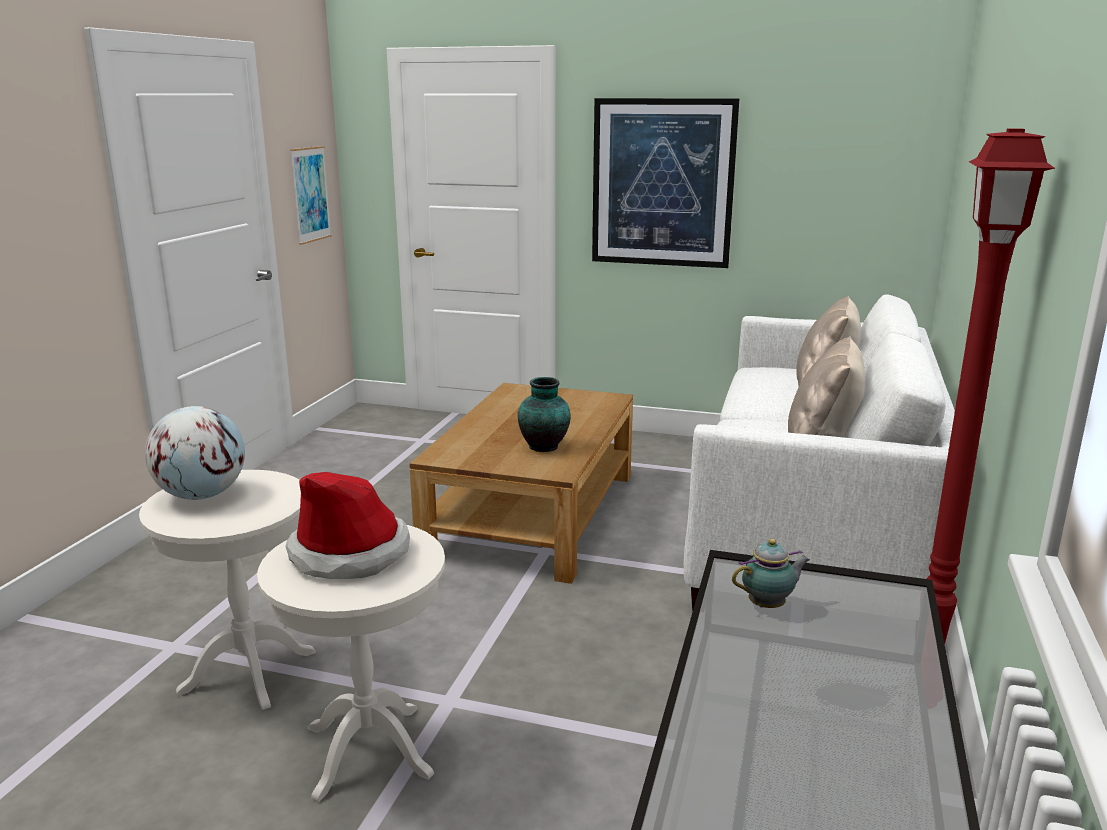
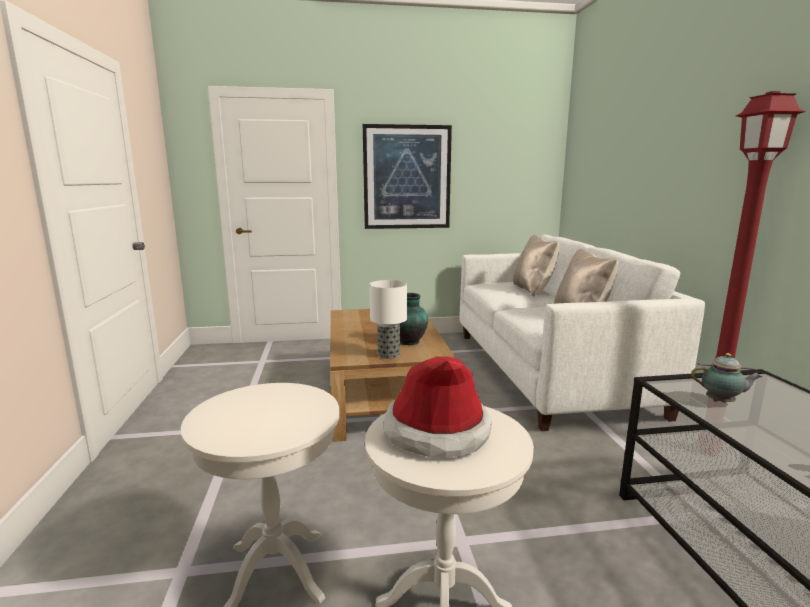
camera: 25 degrees left, 5 degrees down
(201, 495) = (234, 414): globe -> none
(310, 194) = (157, 189): picture -> none
(495, 460) = (389, 354): none -> table lamp
(769, 605) = (722, 402): teapot -> teapot turned 60 degrees clockwise

